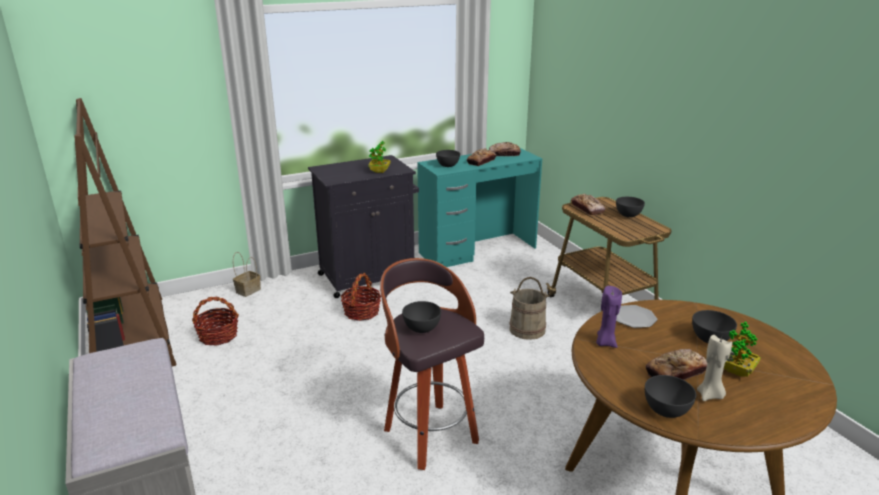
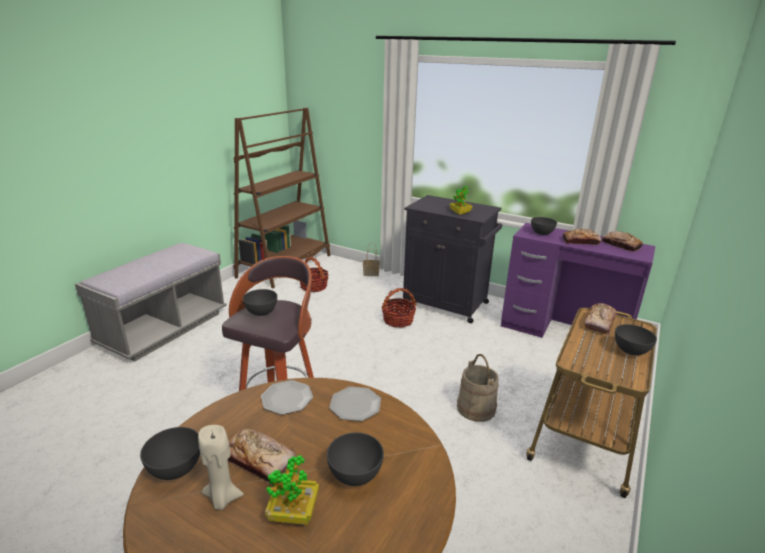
camera: 55 degrees right, 0 degrees up
(477, 250) = (564, 333): turquoise desk -> purple desk
(605, 343) = (287, 399): purple candle -> plate

